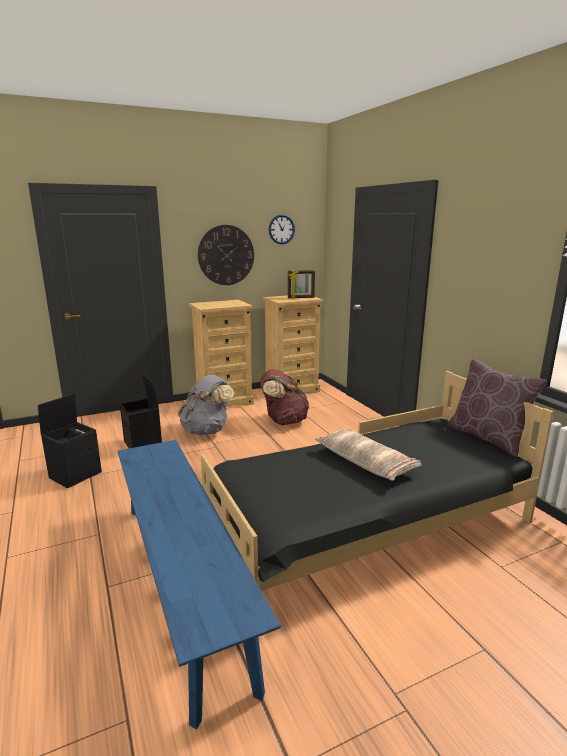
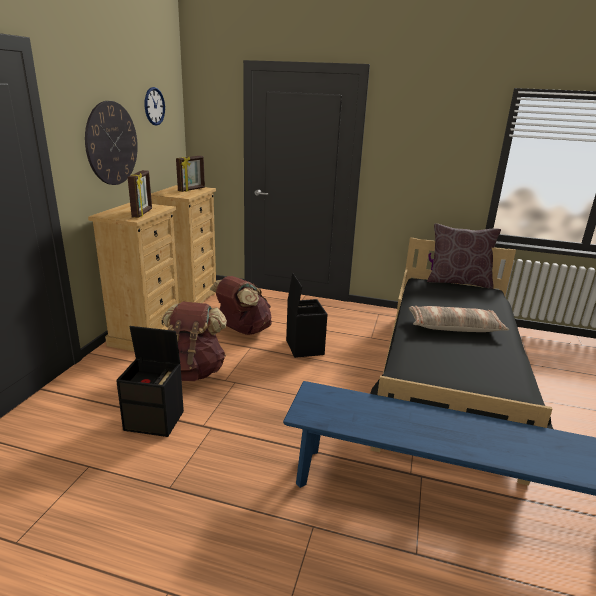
camera: 50 degrees left, 5 degrees up
(76, 474) = (148, 498): black storage box -> black storage box (304, 347)
(207, 430) = (192, 371): grey backpack -> brown backpack
(219, 306) = (143, 213): none -> picture frame

